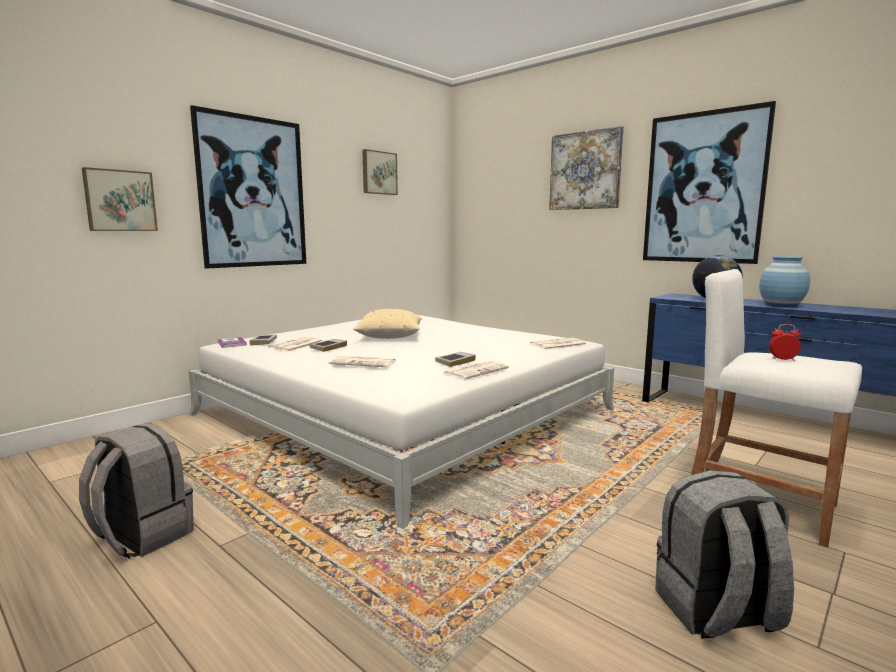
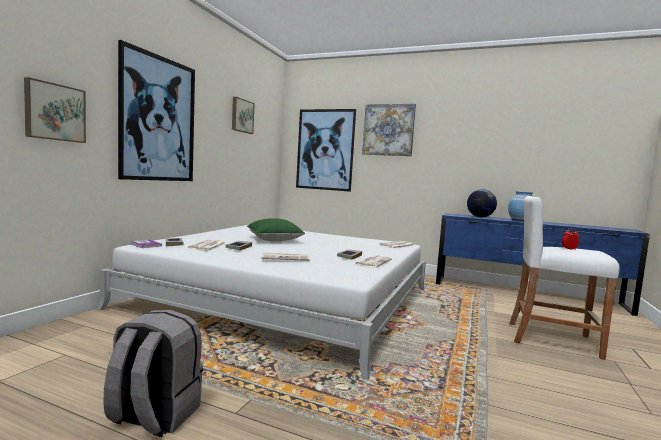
camera: 20 degrees left, 5 degrees down
(389, 337) = (274, 240): beige pillow -> green pillow
(703, 188) = (467, 147): picture -> picture (325, 150)
(716, 613) = (592, 404): grey backpack -> none

